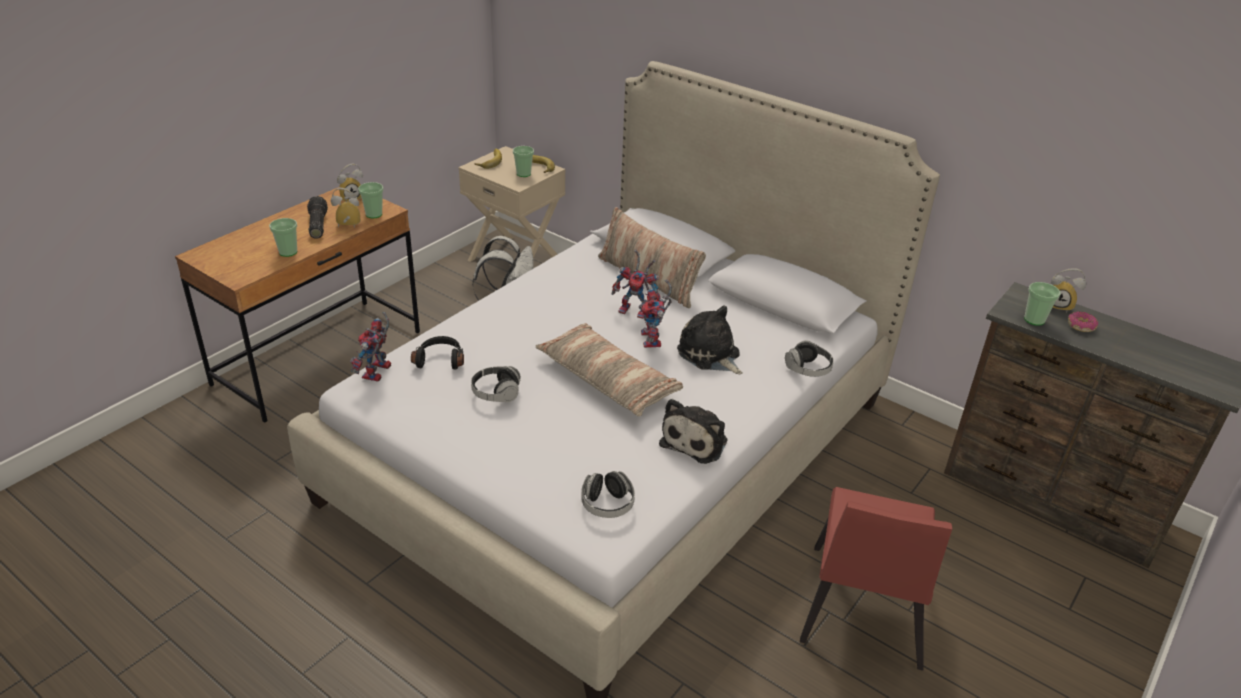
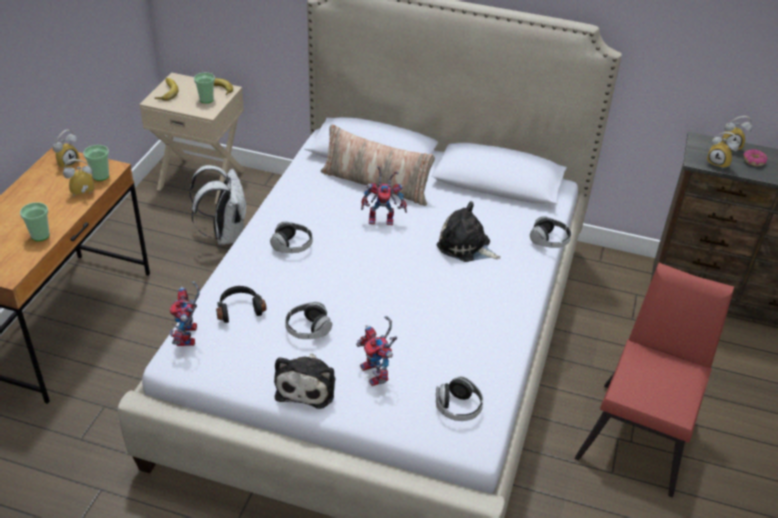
camera: 20 degrees left, 5 degrees up
(317, 225) = (51, 199): flashlight -> none
(528, 316) = (292, 246): none -> headphones
(608, 380) = (395, 291): pillow -> none
(653, 341) = (413, 244): toy robot -> toy robot (378, 375)
(696, 440) = (496, 329): plush toy -> plush toy (307, 385)
(861, 613) = (641, 432): red chair -> red chair turned 150 degrees counterclockwise
(1034, 320) = (719, 163): cup -> alarm clock

